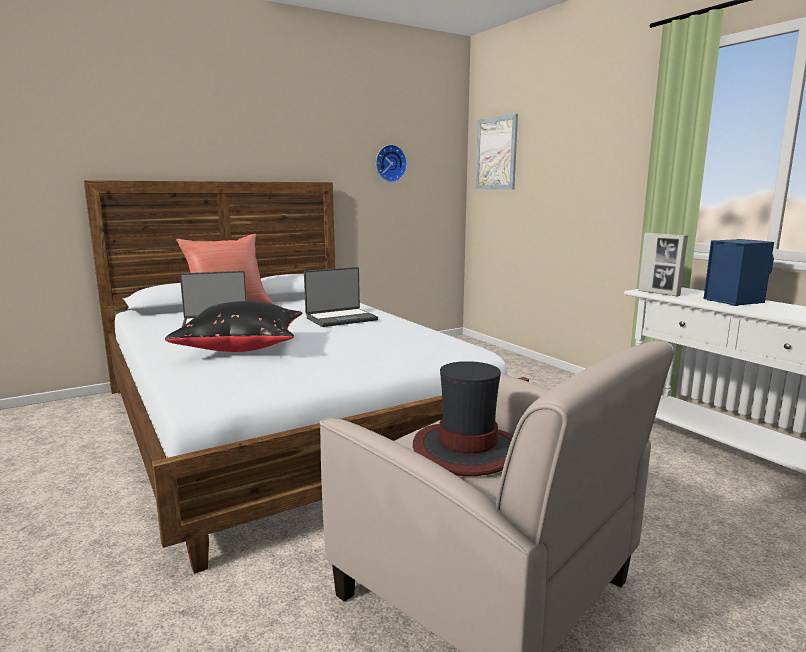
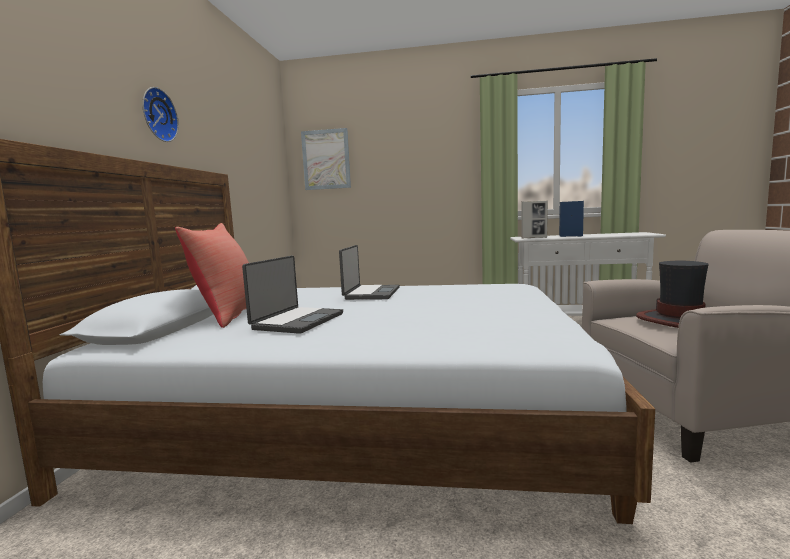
camera: 50 degrees left, 5 degrees down
(242, 347) = (416, 320): black pillow -> none
(390, 163) = (253, 161): wall clock -> wall clock (157, 115)

